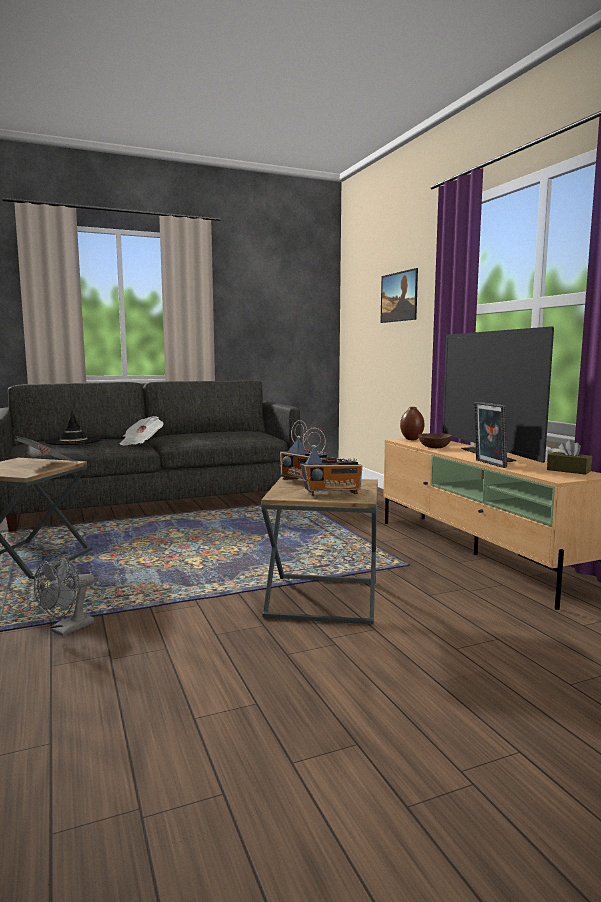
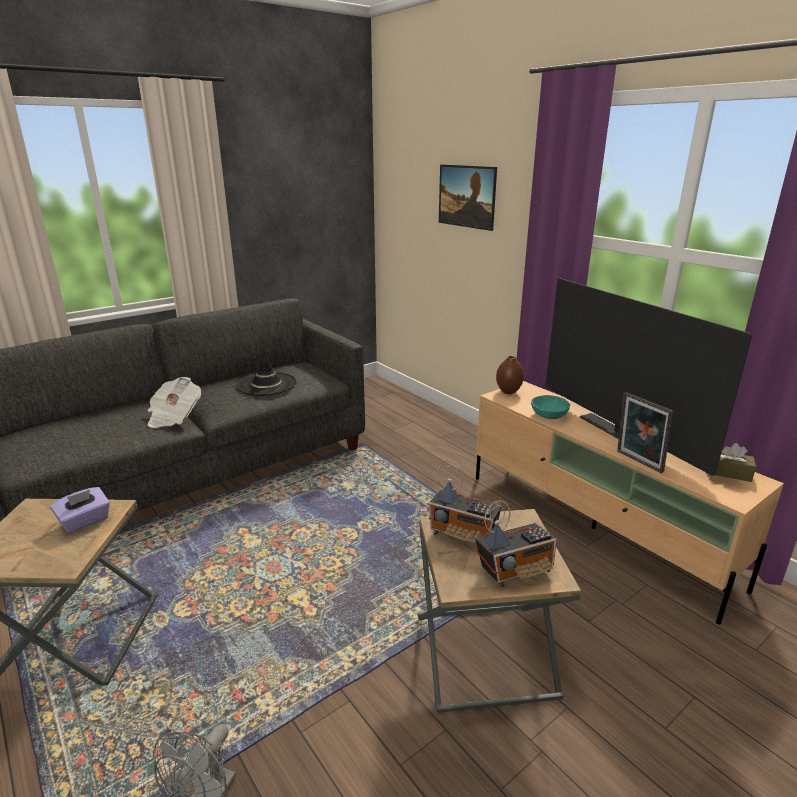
camera: 15 degrees left, 15 degrees up
(48, 464) = (85, 521): newspaper -> purple tissue box
(73, 441) = (81, 429): black hat -> black hat (266, 384)
(435, 447) = (549, 415): brown bowl -> turquoise bowl

